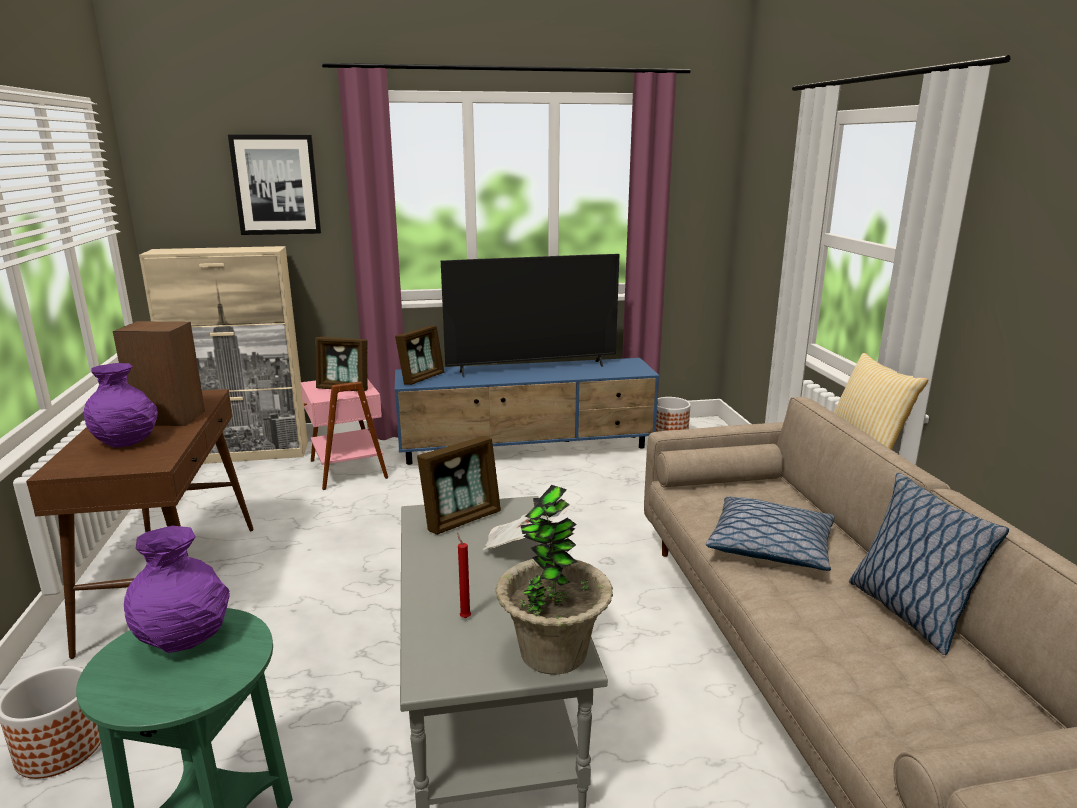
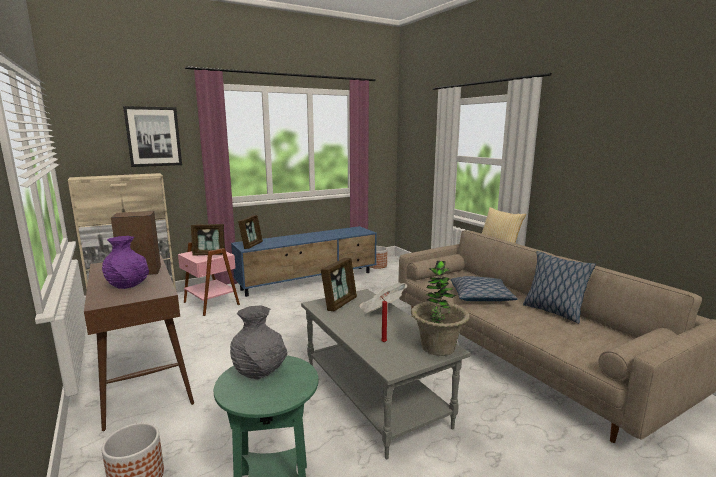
camera: 20 degrees left, 5 degrees down
(185, 638) = (259, 371): purple vase -> grey vase
(532, 369) = (309, 235): television -> none

